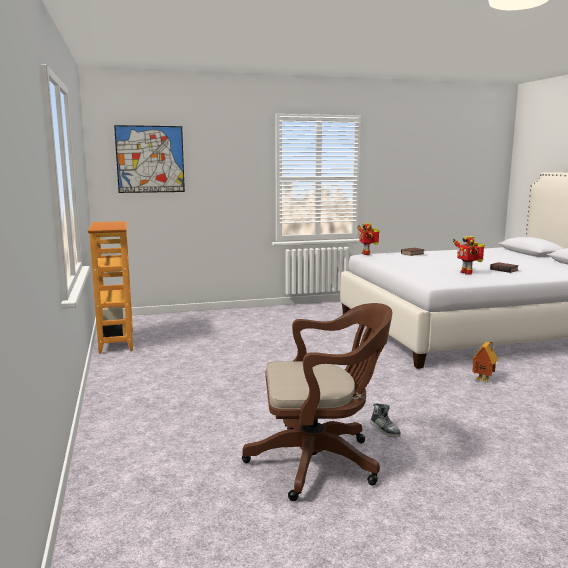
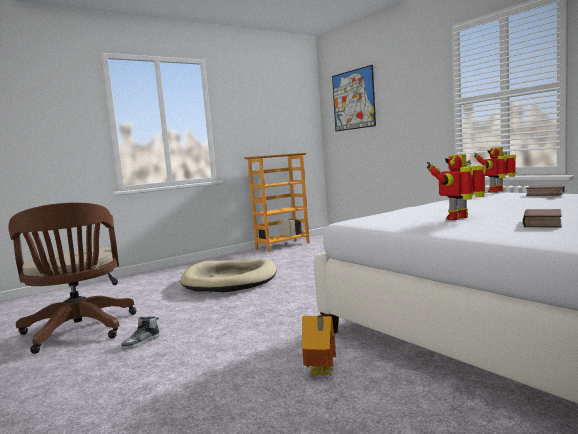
camera: 70 degrees right, 5 degrees down
(226, 379) = (230, 280): none -> beige dog bed

